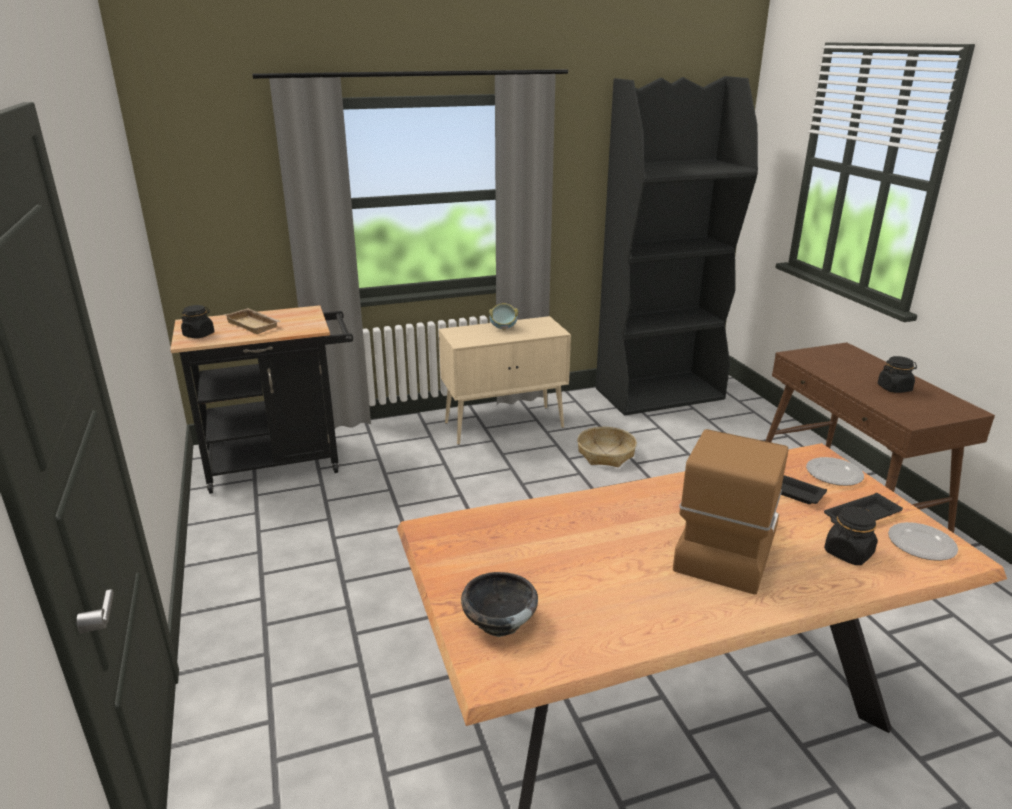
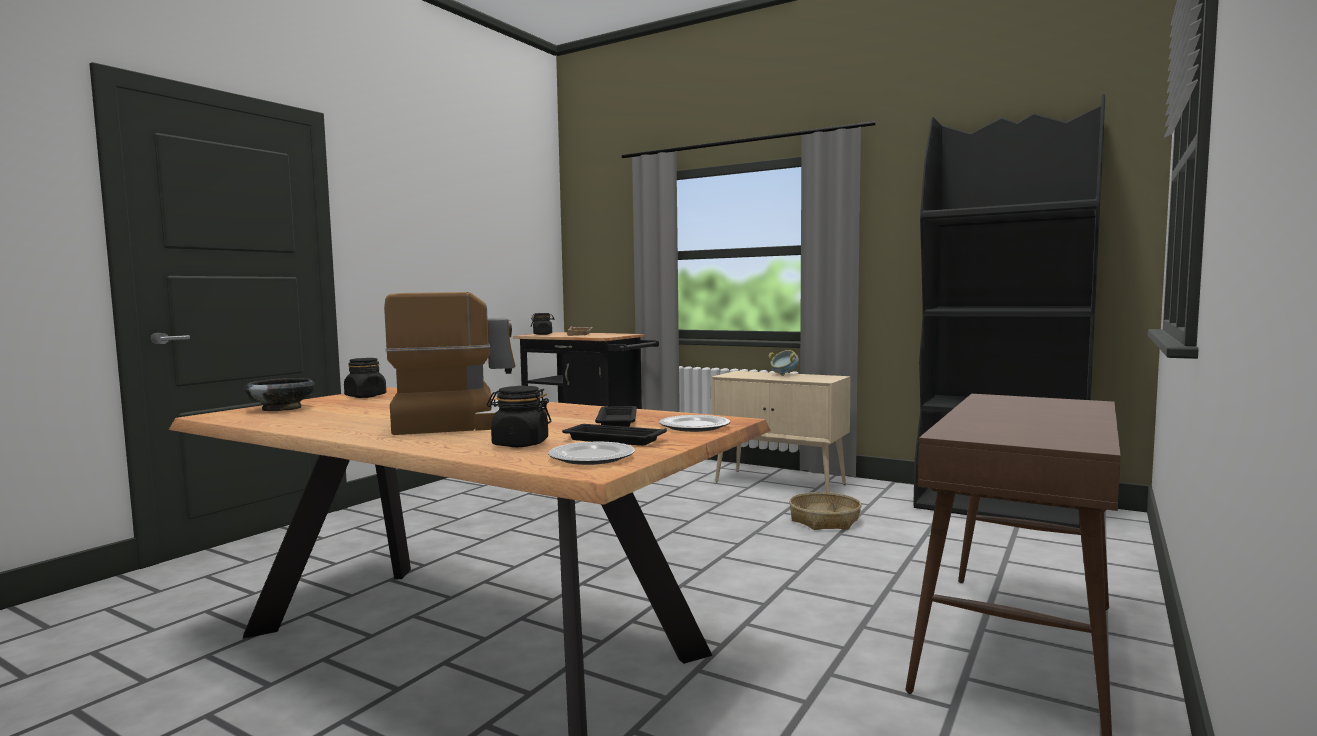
camera: 50 degrees right, 20 degrees down
(894, 388) = (1032, 422): black jar -> black jar (366, 396)

